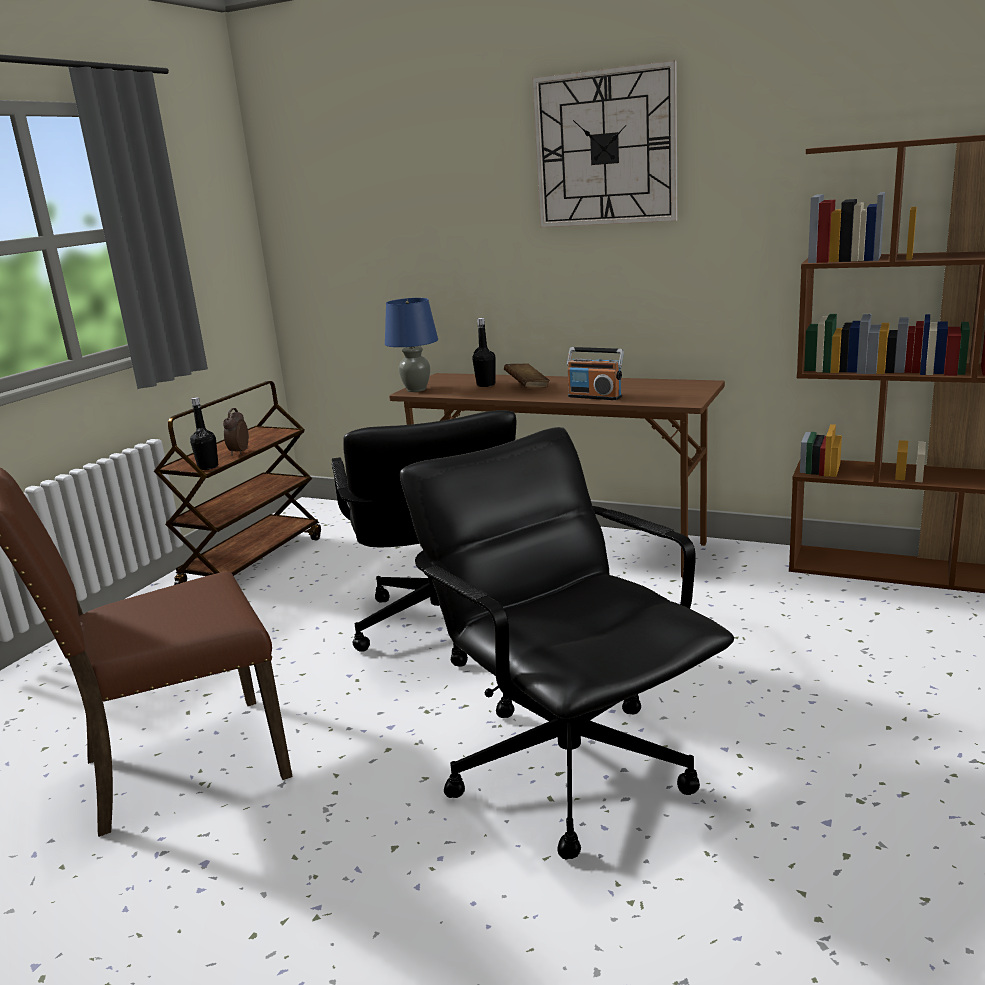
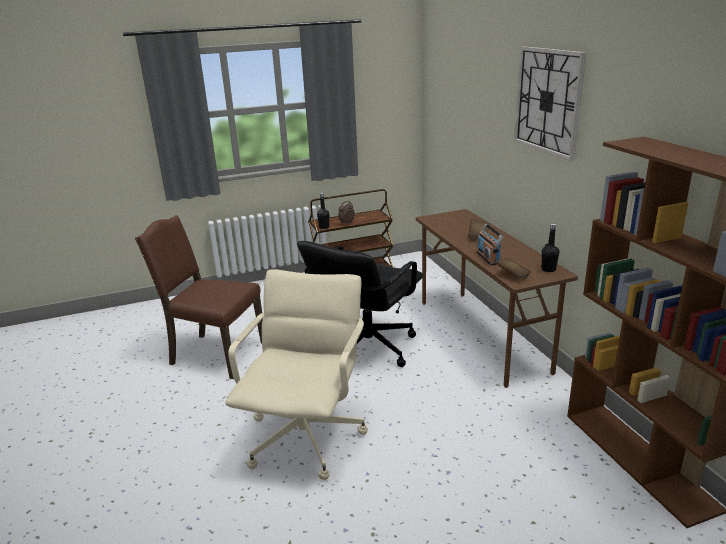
camera: 45 degrees right, 5 degrees up
(416, 389) = (432, 218): blue table lamp -> none
(486, 385) = (465, 227): black bottle -> black bottle (548, 269)
(569, 767) = (306, 437): black office chair -> beige office chair
(664, 399) = (512, 275): none -> brown book

